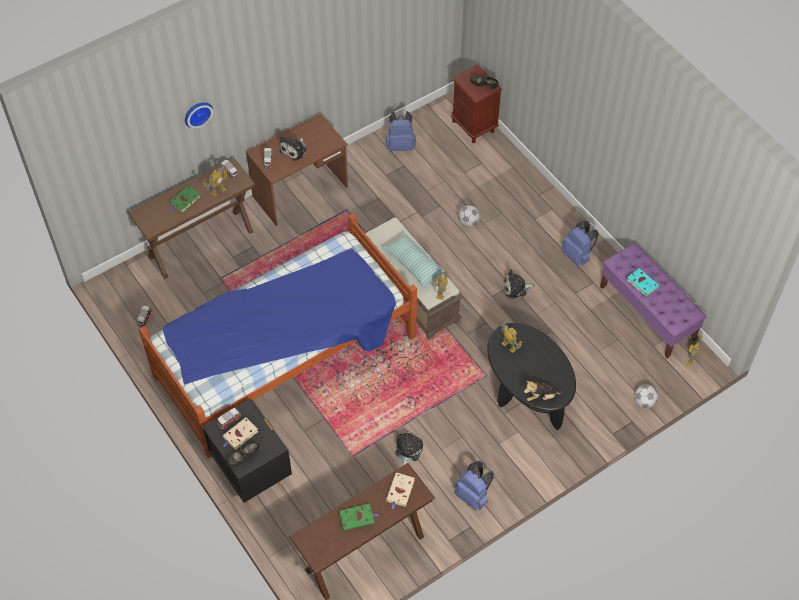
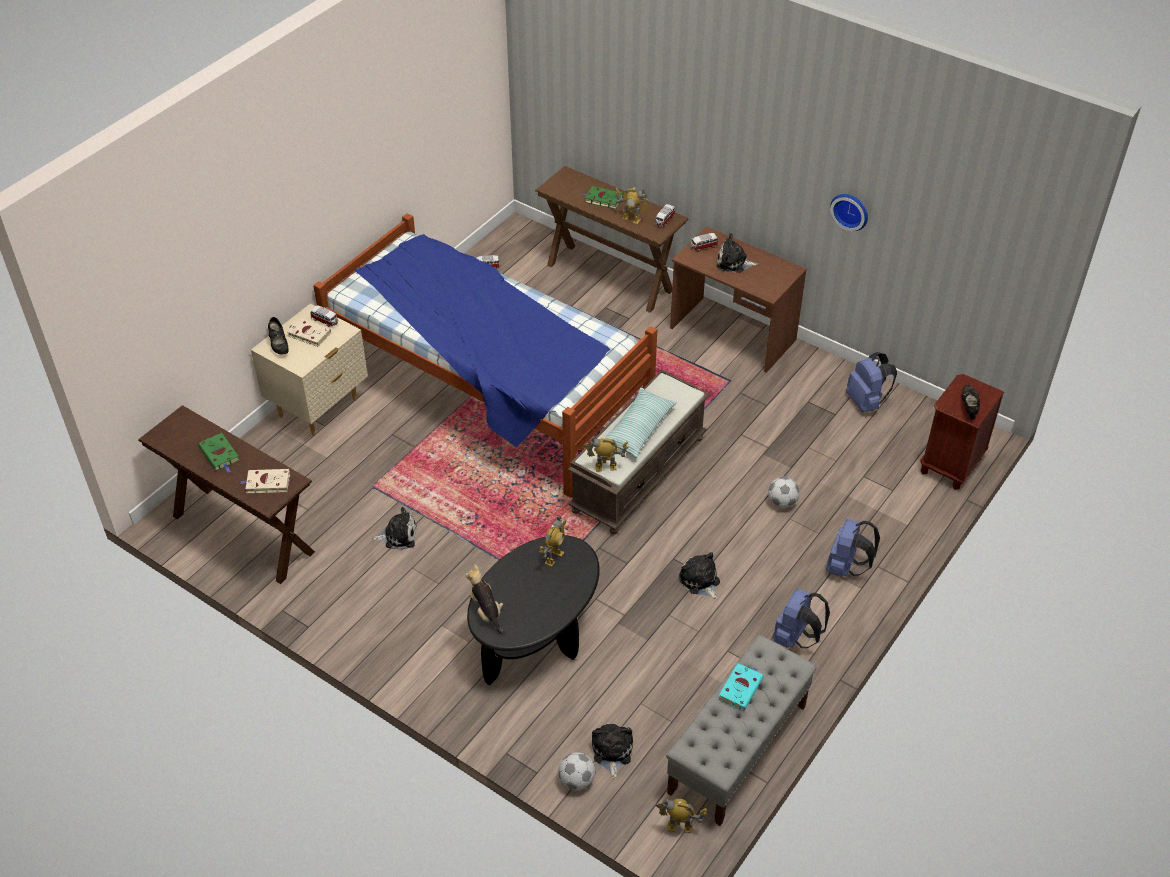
camera: 70 degrees right, 10 degrees down
(197, 113) = (666, 117): wall clock -> wall clock (850, 210)
(243, 458) = (279, 345): black shoe -> black shoe turned 150 degrees counterclockwise
(252, 474) = (319, 408): black nightstand -> beige nightstand
(473, 496) = (354, 618): blue backpack -> blue backpack (846, 567)
(629, 377) = (611, 752): none -> plush toy
(647, 313) = (737, 749): purple bench -> grey bench

